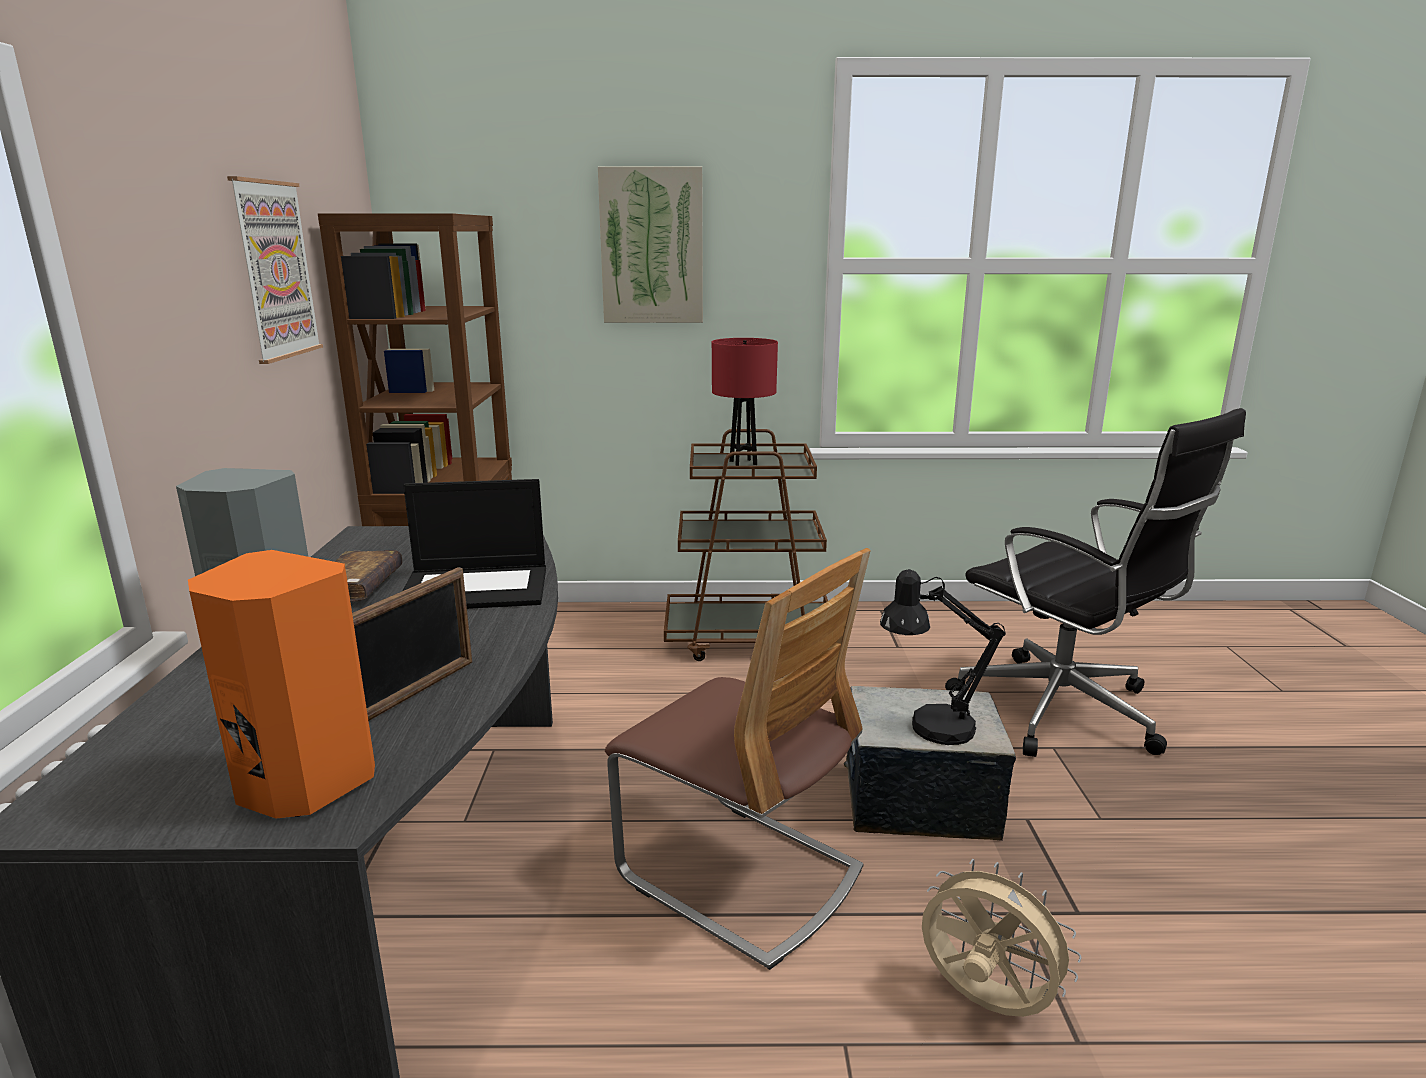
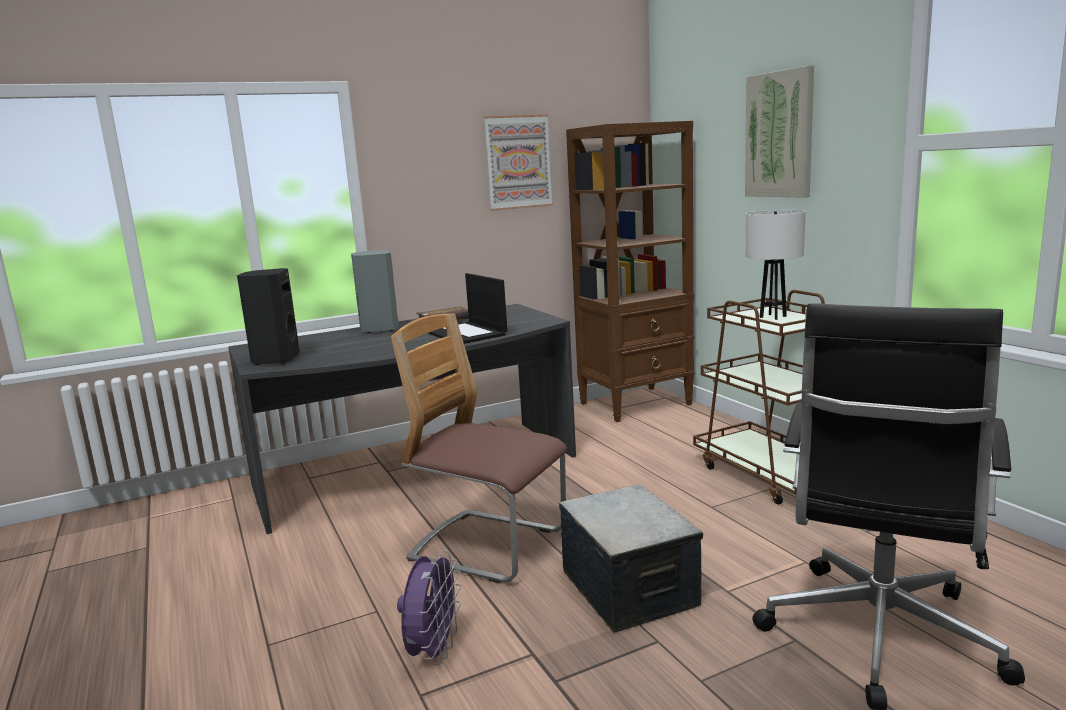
camera: 65 degrees right, 5 degrees down
(300, 786) = (275, 360): orange speaker -> black speaker
(416, 692) = (352, 353): picture frame -> none
(740, 874) = (488, 547): chair -> chair turned 105 degrees clockwise
(743, 463) = (772, 317): red table lamp -> white table lamp
(929, 728) = (609, 518): black table lamp -> none
(983, 1002) = (434, 652): beige fan -> purple fan

